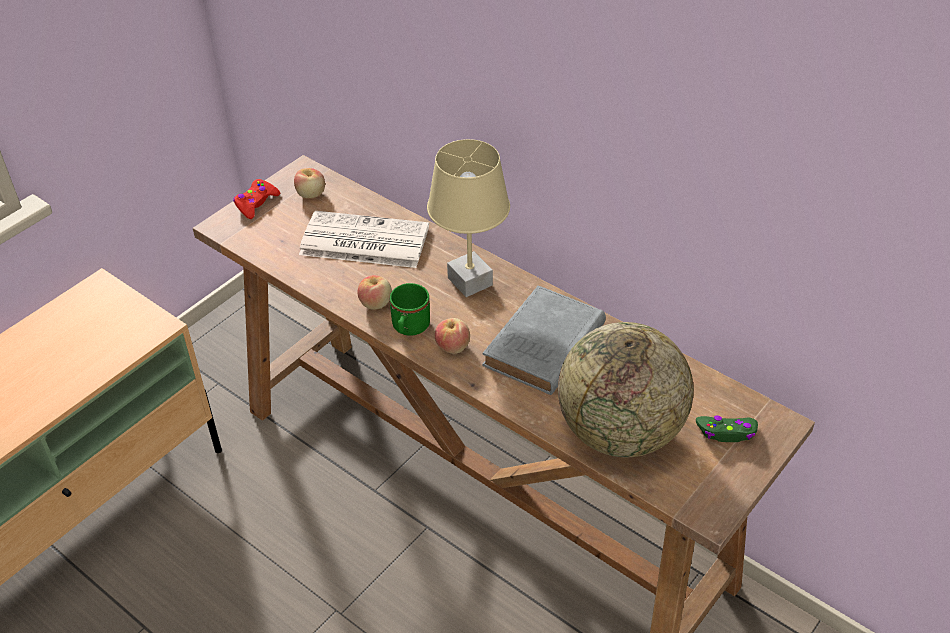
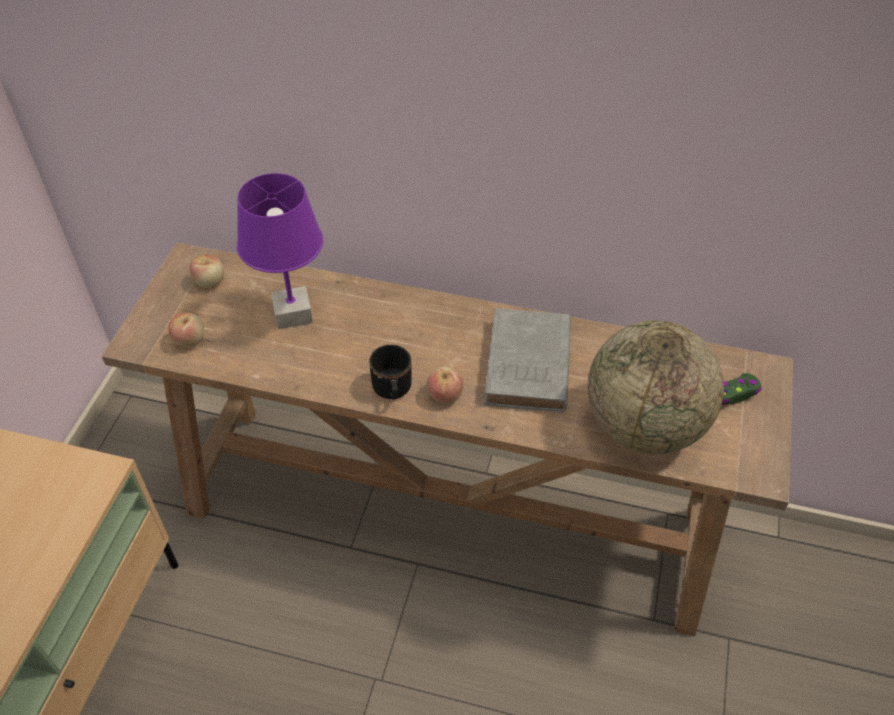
camera: 25 degrees left, 5 degrees up
(256, 203) = (157, 308): red game controller -> none
(362, 241) = (292, 315): newspaper -> purple table lamp
(376, 303) = (344, 375): apple -> apple (190, 340)
(409, 329) = (392, 391): green mug -> black mug
(469, 281) = (421, 324): beige table lamp -> none

